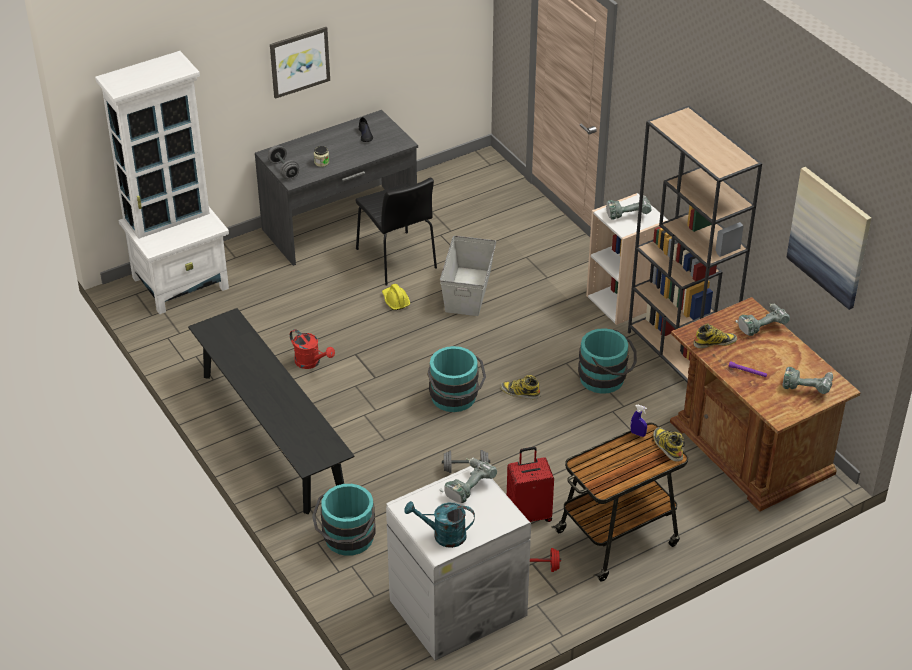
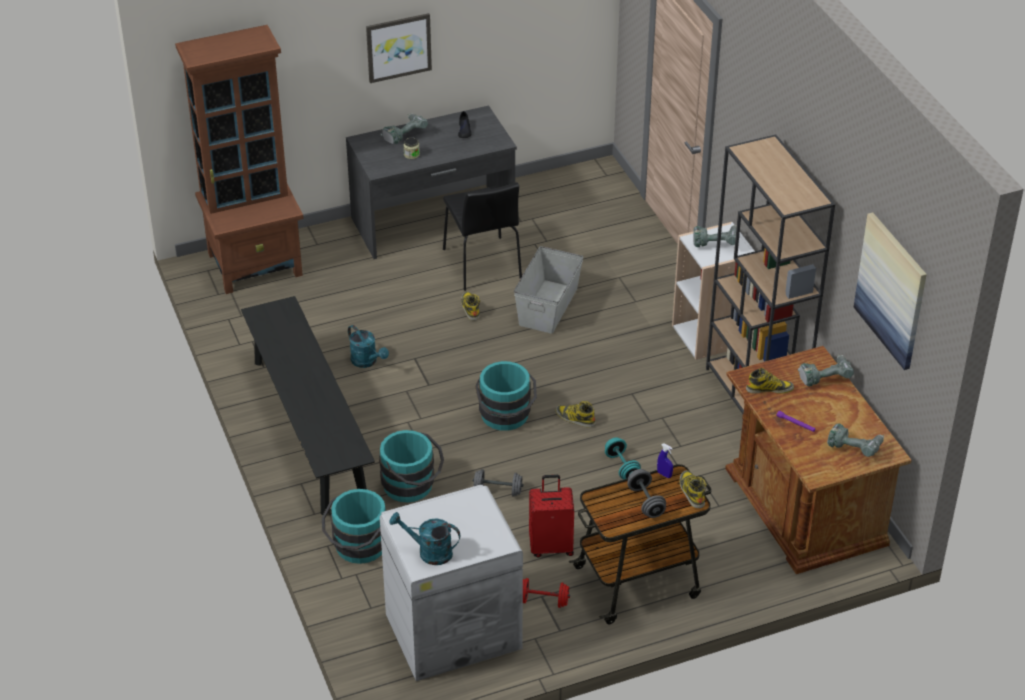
camera: 10 degrees right, 0 degrees up
(181, 284) = (255, 265): white cabinet -> brown cabinet
(284, 170) = (371, 158): grey dumbbell -> grey dumbbell (646, 502)
(311, 362) = (367, 362): red watering can -> turquoise watering can
(395, 301) = (470, 308): yellow hard hat -> boot
(467, 486) = (467, 505): power drill -> power drill (403, 134)
(575, 432) = (622, 467): none -> turquoise dumbbell
(606, 379) = (670, 416): turquoise bucket -> turquoise bucket (412, 486)

